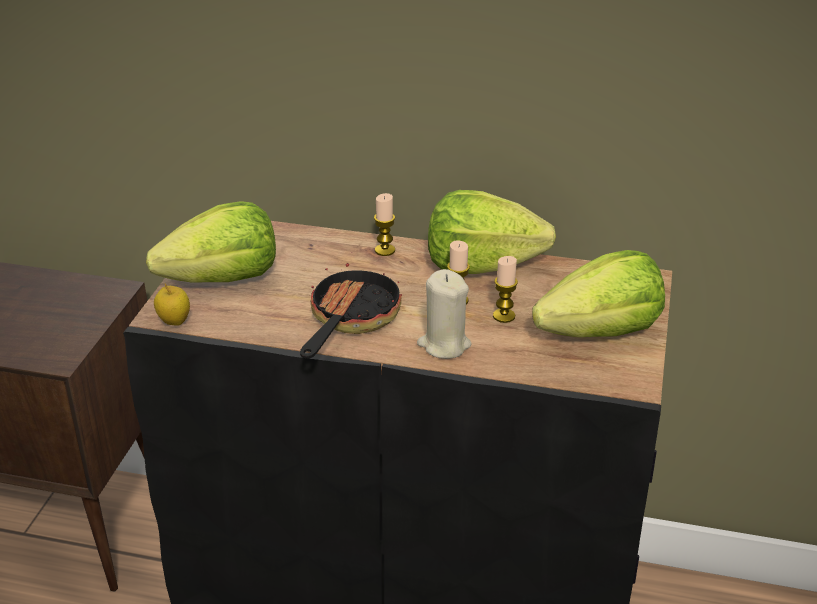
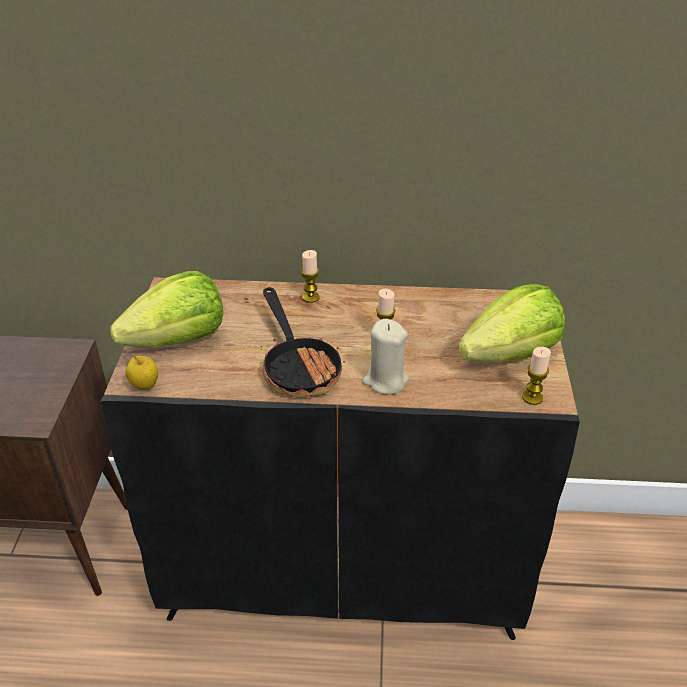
camera: 10 degrees left, 5 degrees up
(349, 320) = (299, 367): frying pan -> frying pan turned 150 degrees clockwise
(482, 265) = (395, 302): lettuce -> none
(504, 316) = (427, 348): candle -> candle (532, 397)

